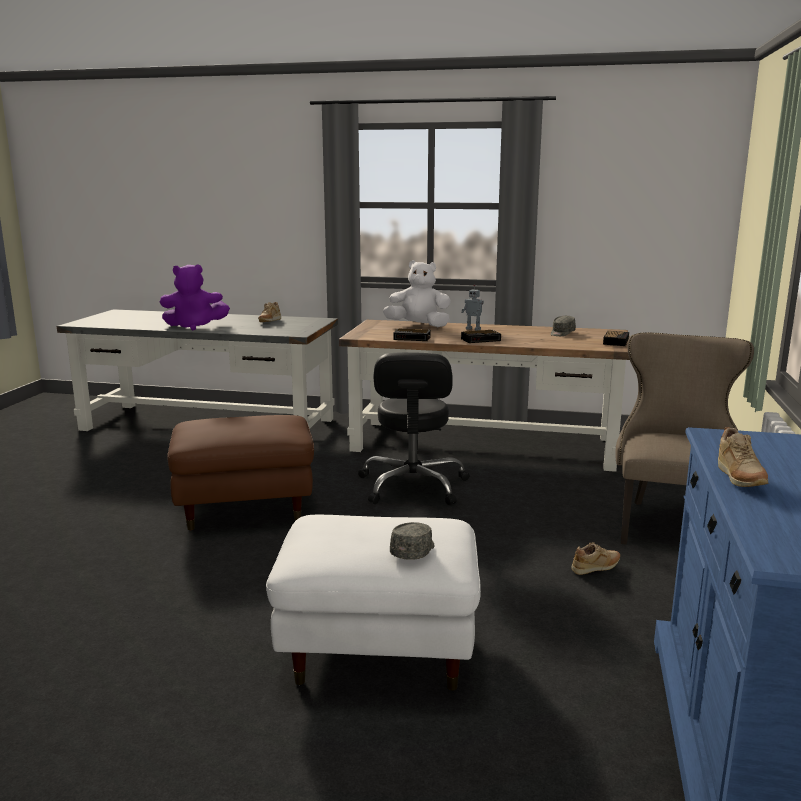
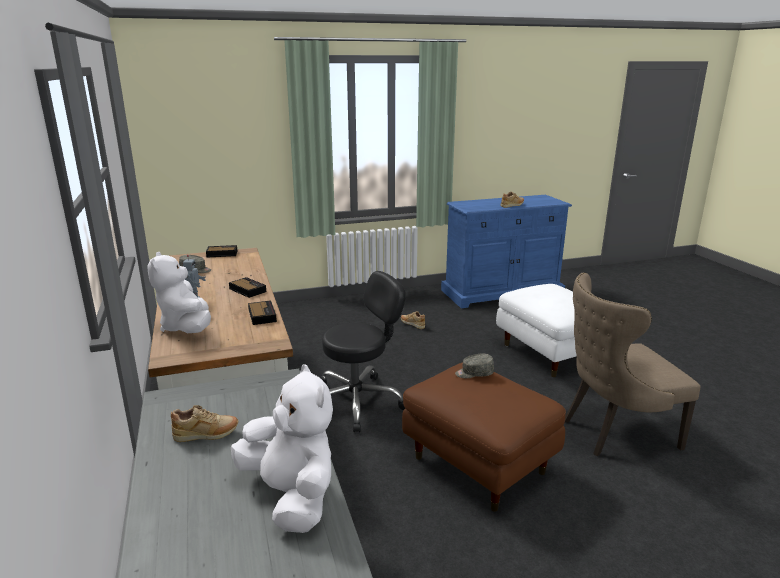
camera: 120 degrees left, 5 degrees up
(194, 326) = (292, 496): purple plush toy -> white plush toy
(414, 551) = (554, 289): grey cap -> grey cap (474, 373)
(672, 524) = (339, 315): beige chair -> beige chair (614, 431)

